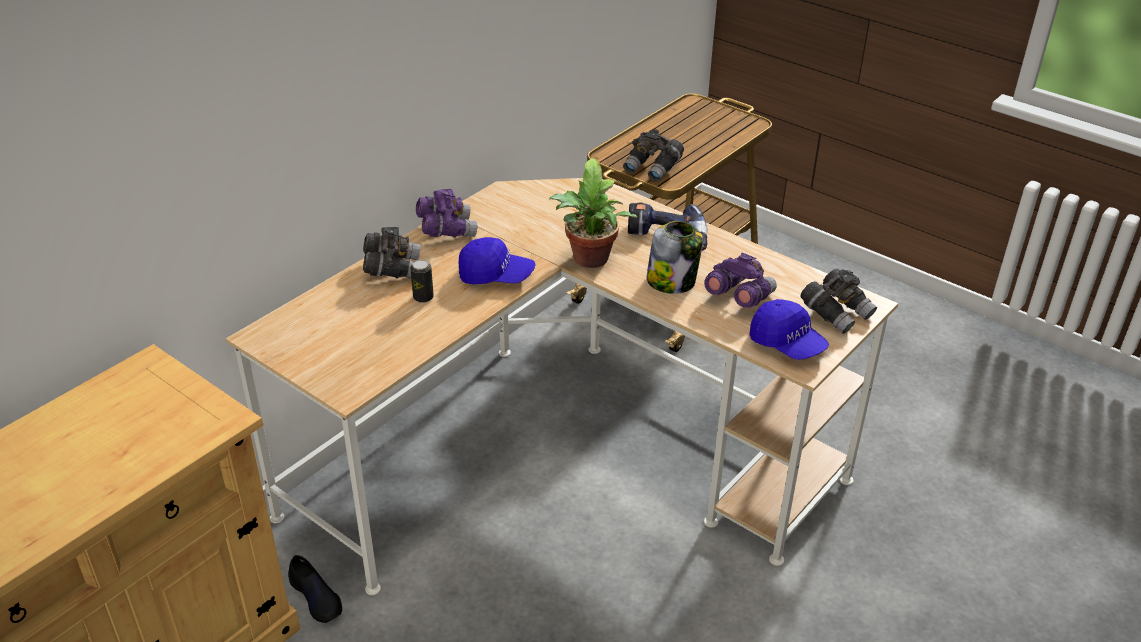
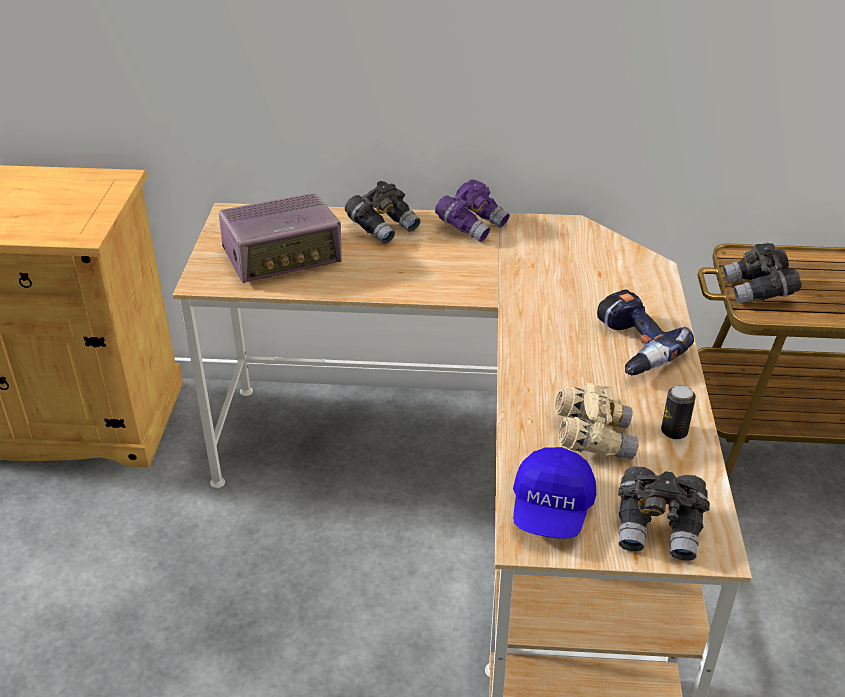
camera: 55 degrees right, 0 degrees up
(316, 597) = (185, 457): black shoe -> none
(368, 335) = (283, 257): none -> radio
(423, 297) = (362, 258): can -> can (674, 432)
(496, 276) = (438, 279): blue cap -> none
(590, 261) = (528, 318): potted plant -> none
(672, 281) = (561, 382): jar -> none
(738, 297) = (592, 439): purple binoculars -> beige binoculars

